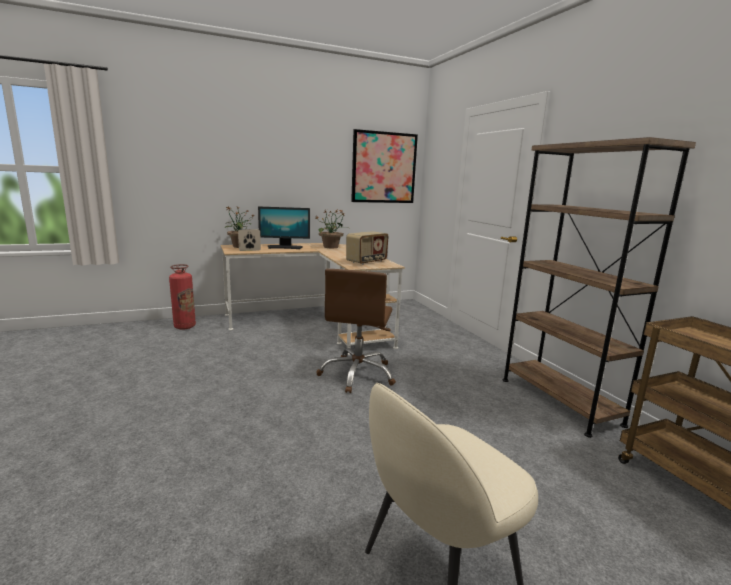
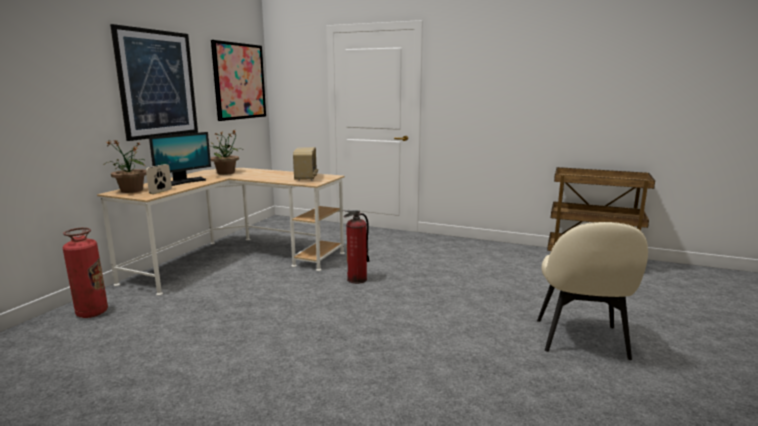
camera: 45 degrees left, 0 degrees up
(289, 166) = (157, 84): none -> picture
(357, 374) = (357, 279): brown office chair -> fire extinguisher
(559, 401) = (484, 247): brown bookcase -> none

